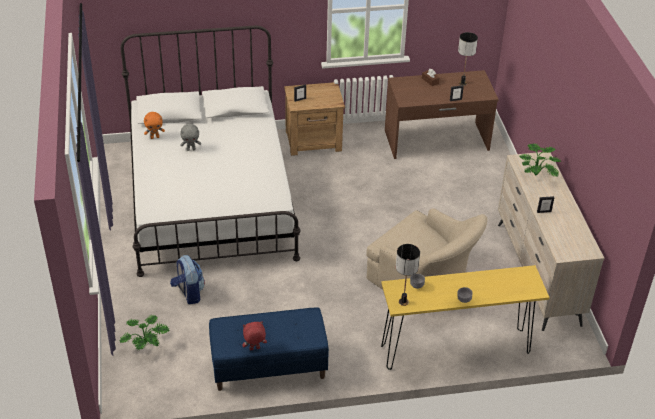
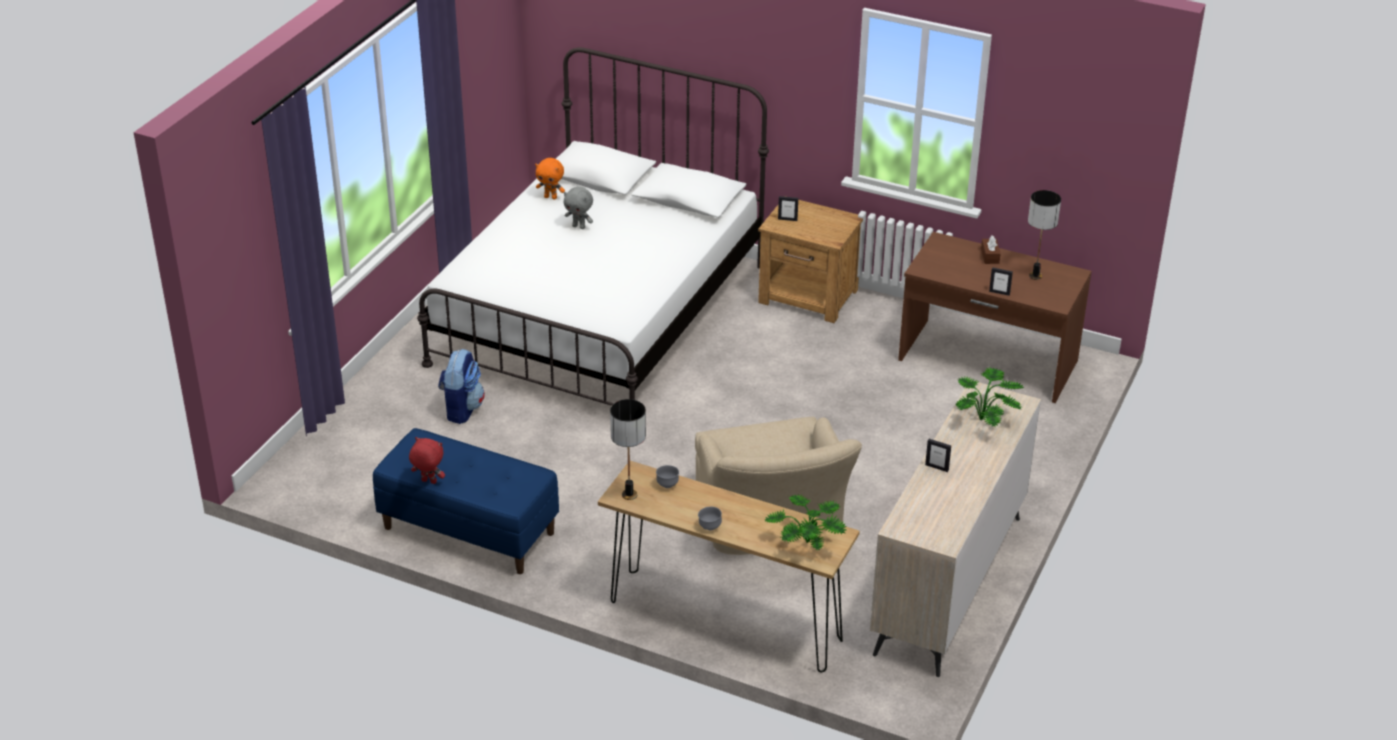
camera: 35 degrees right, 5 degrees down
(146, 345) = (355, 443): potted plant -> potted plant (806, 545)
(455, 349) = (725, 621): yellow console table -> brown console table

